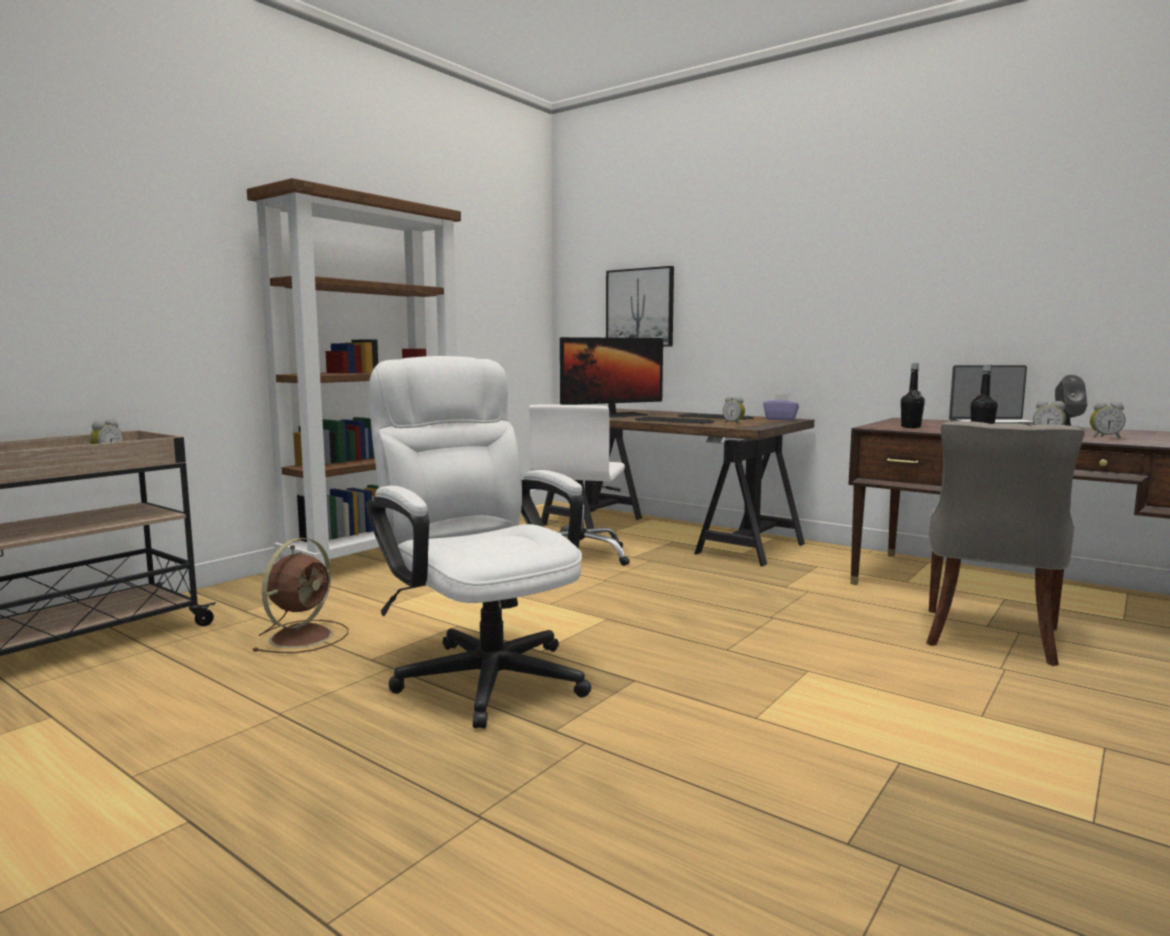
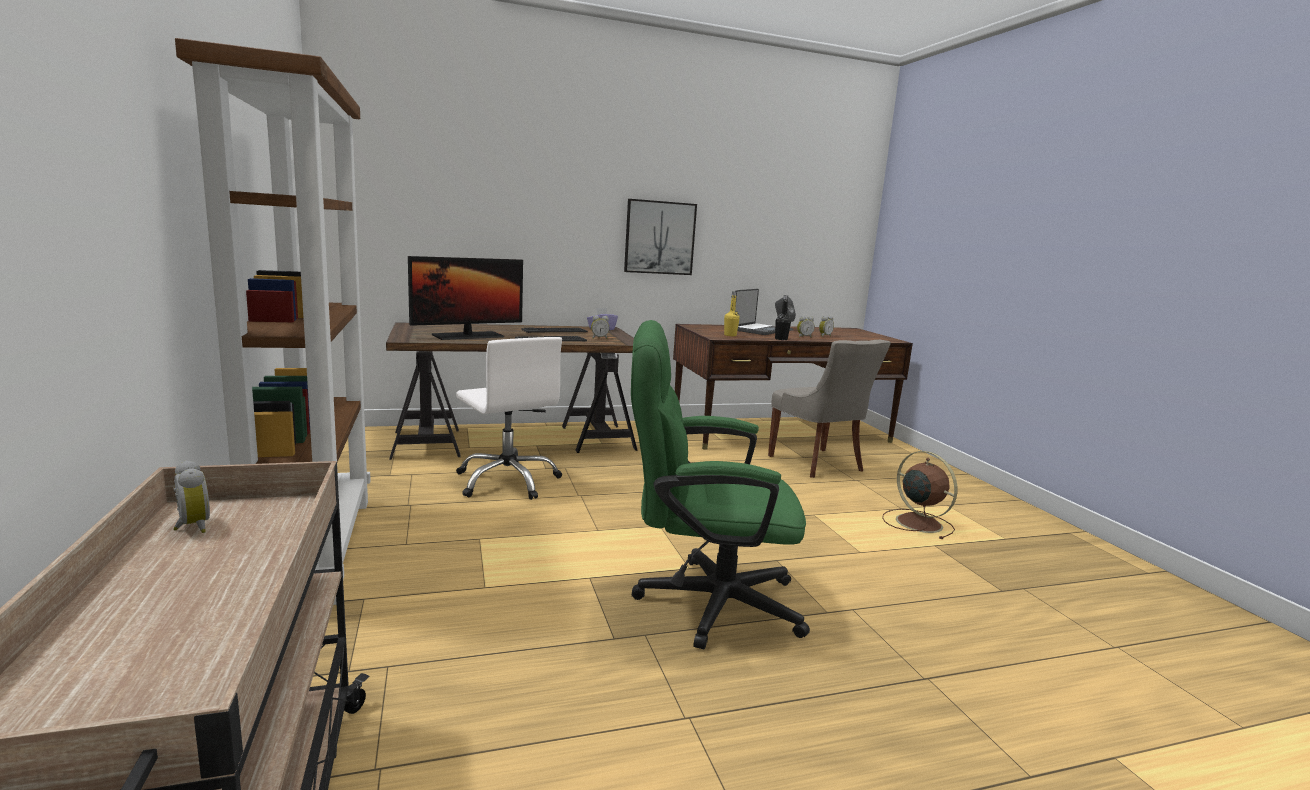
camera: 55 degrees left, 5 degrees up
(303, 636) = (500, 655): brown fan -> brown fan (917, 522)
(482, 672) = (702, 601): white office chair -> green office chair
(612, 415) = (468, 336): monitor -> monitor turned 45 degrees clockwise
(640, 307) = (440, 220): picture -> picture (659, 237)
(910, 427) = (730, 335): black bottle -> yellow bottle

